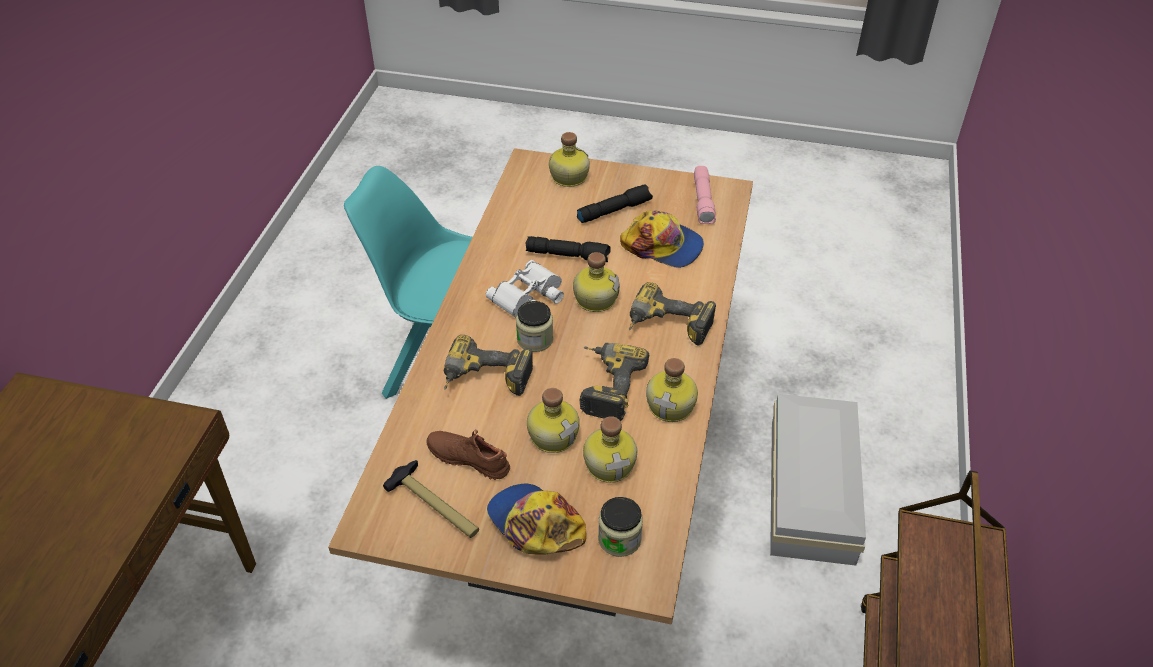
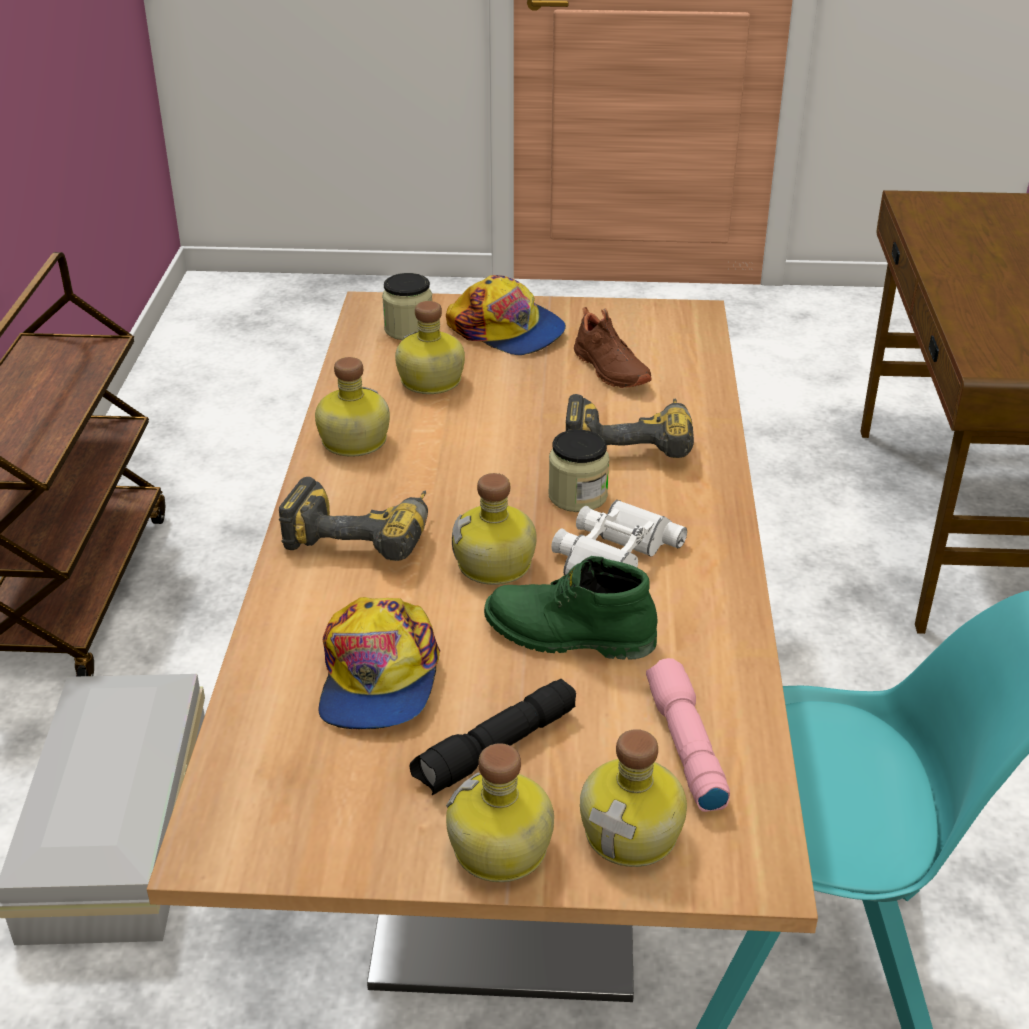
camera: 170 degrees right, 10 degrees down
(435, 506) = (627, 333): hammer -> none
(470, 458) = (609, 370): brown shoe -> brown shoe turned 45 degrees clockwise
(553, 434) = (511, 399): bottle -> bottle (500, 850)
(568, 255) = (568, 636): black flashlight -> green boot
(605, 386) = (452, 452): power drill -> none
(663, 246) = (378, 678): cap -> cap turned 105 degrees counterclockwise
(704, 201) = (283, 801): pink flashlight -> pink flashlight (684, 745)

